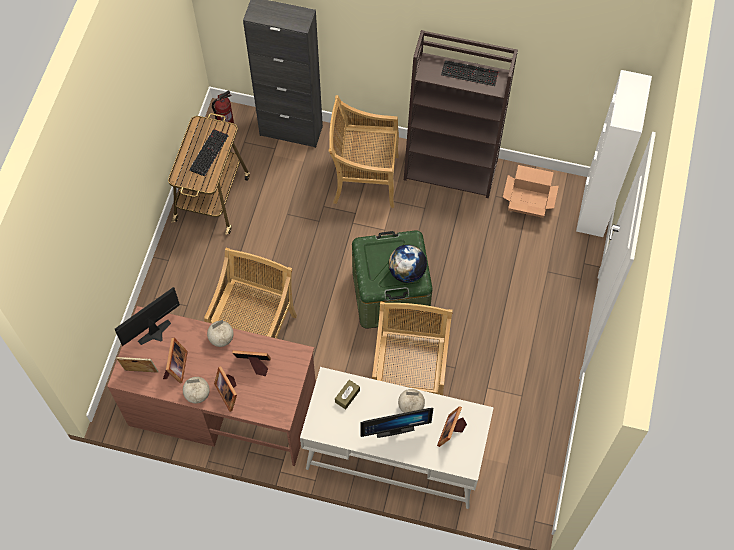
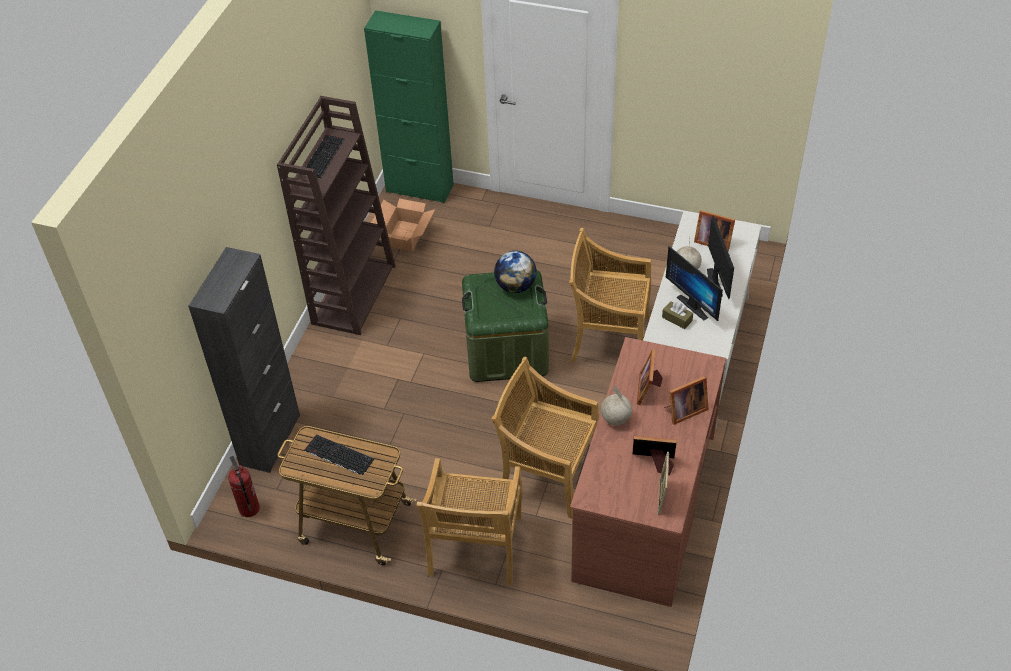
camera: 85 degrees left, 15 degrees down
(157, 335) = (611, 483): monitor -> monitor (695, 305)
(197, 394) = (688, 440): globe -> none
(364, 179) = (352, 370): beige chair -> beige chair (475, 548)
(594, 208) = (419, 188): white cabinet -> green cabinet

